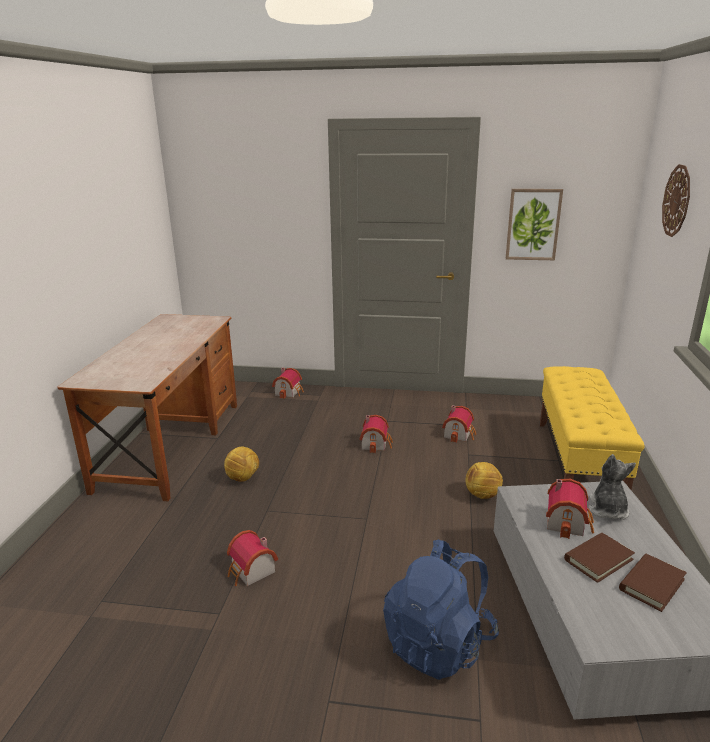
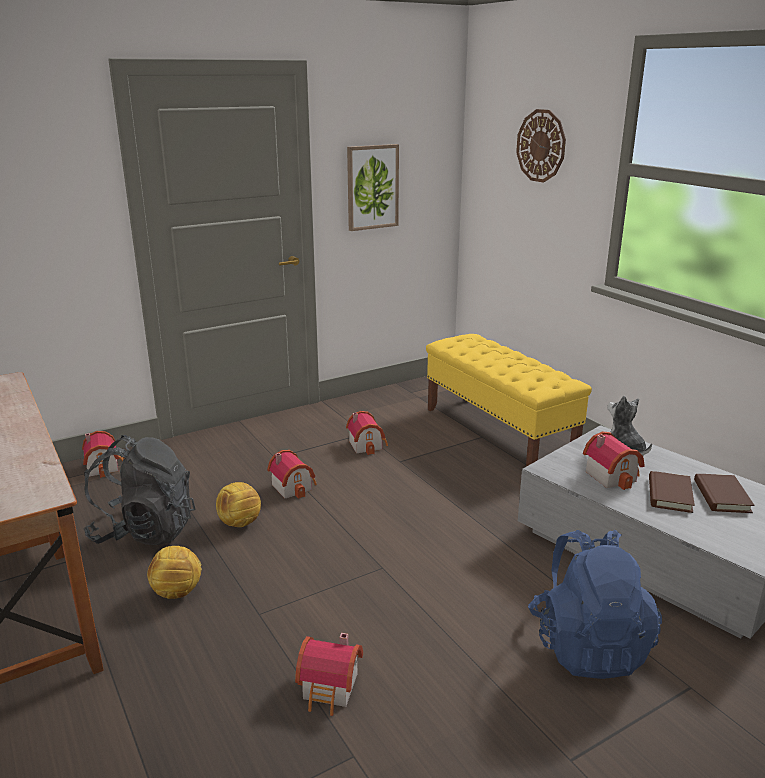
camera: 40 degrees left, 0 degrees up
(266, 437) = (144, 531): none -> black backpack
(482, 495) = (459, 494): football -> football (240, 523)

